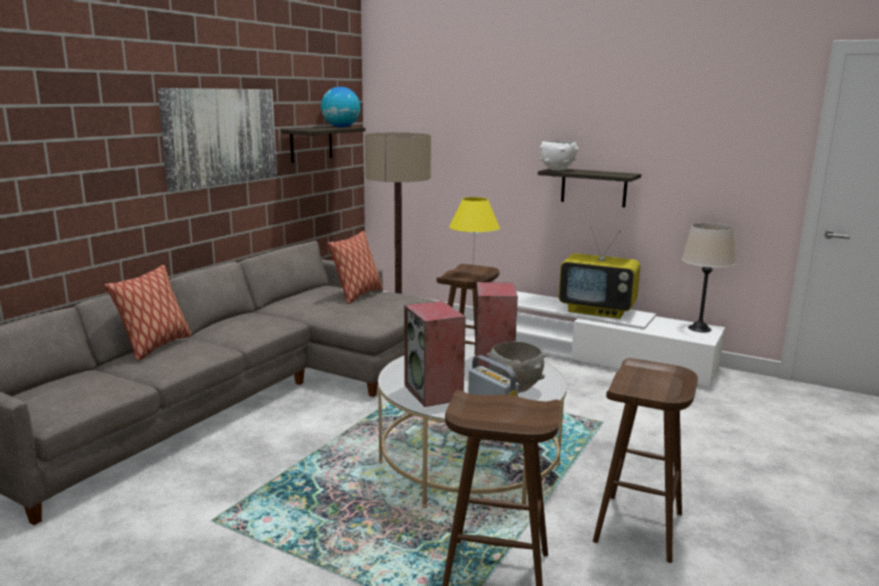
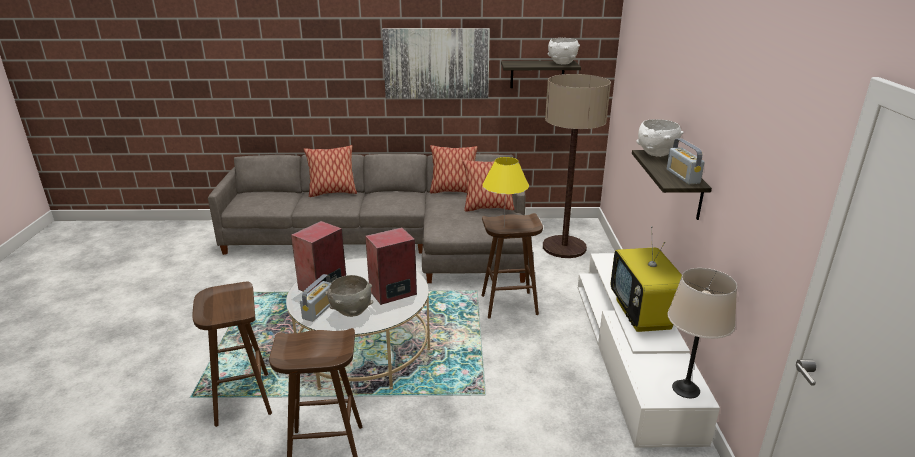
camera: 60 degrees right, 10 degrees up
(285, 298) = (453, 191): none -> pillow
(341, 127) = (562, 63): globe -> white bowl
(612, 173) = (683, 176): none -> radio

